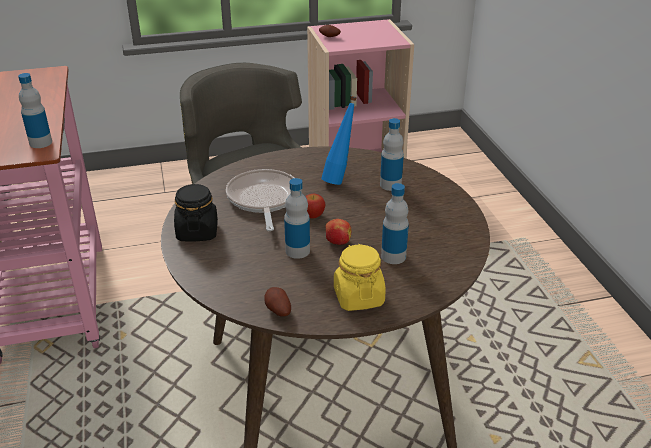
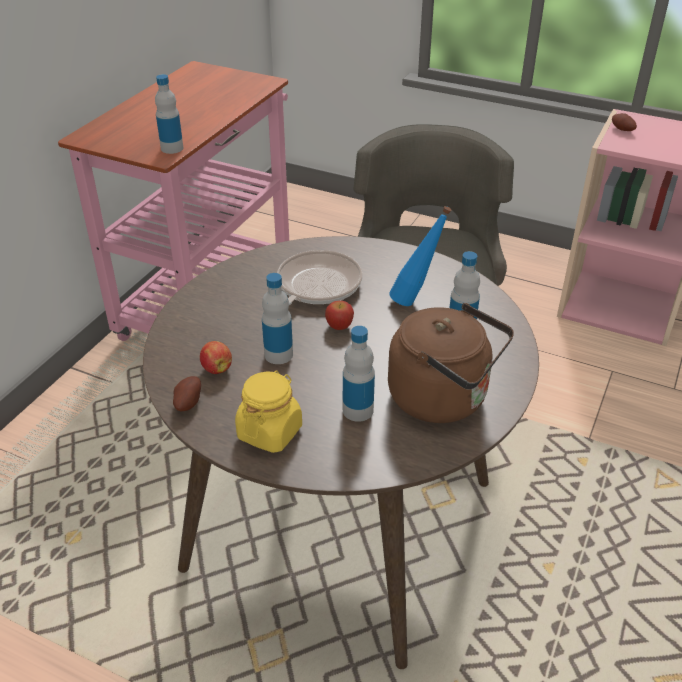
camera: 40 degrees right, 5 degrees up
(197, 232) = (221, 291): black jar -> none
(337, 242) = (325, 365): apple -> apple (216, 368)
(432, 225) = (444, 399): none -> brown kettle

